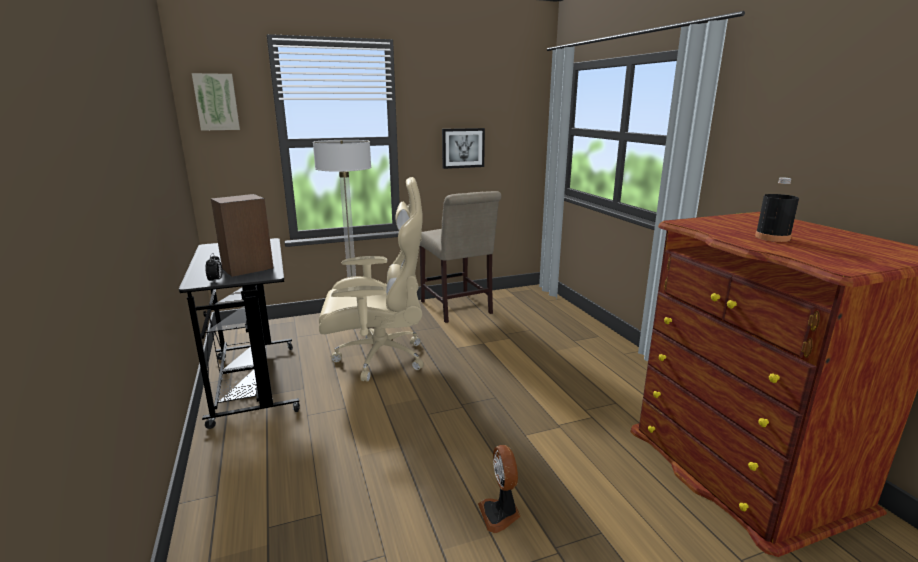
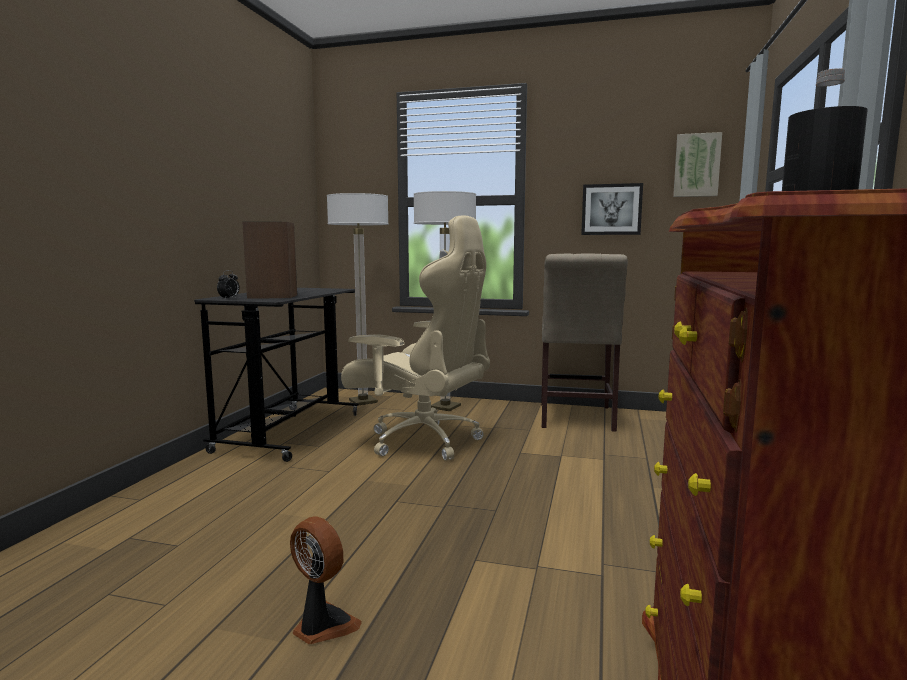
camera: 35 degrees right, 10 degrees down
(216, 102) = (347, 161): picture -> picture (696, 165)
(277, 333) = (363, 401): none -> floor lamp
(500, 514) = (322, 626): fan -> fan turned 105 degrees clockwise

